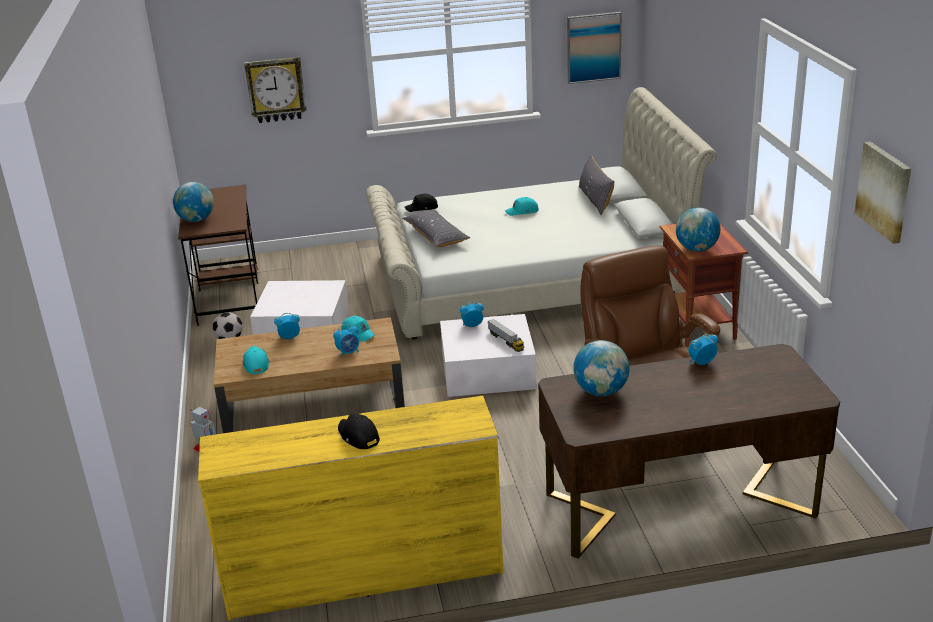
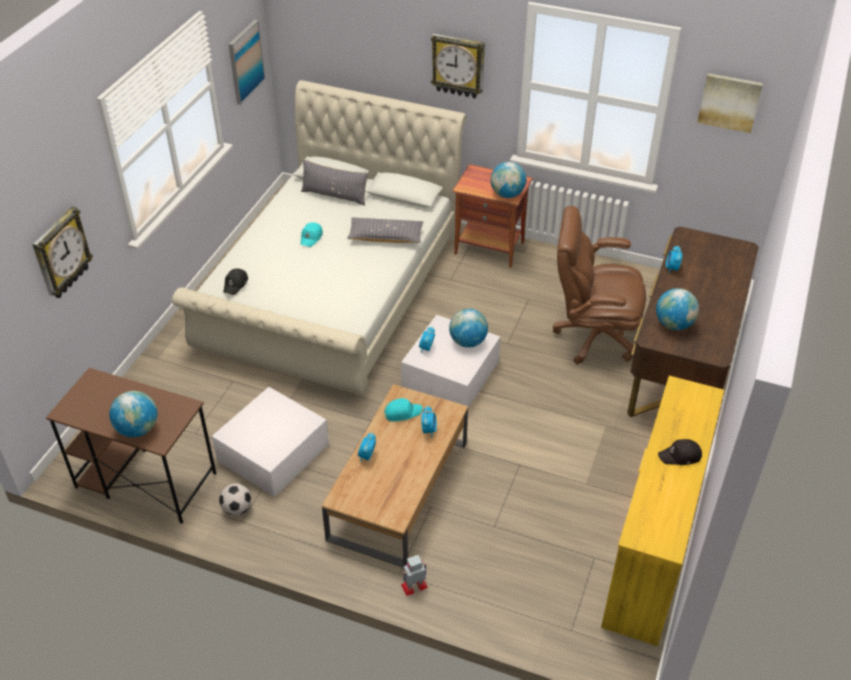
camera: 60 degrees left, 15 degrees up
(255, 364) = (394, 493): turquoise cap -> none
(436, 236) = (299, 300): grey pillow -> grey pillow (385, 237)
(505, 341) = (467, 342): toy truck -> globe
(722, 92) = (458, 65): none -> wall clock

